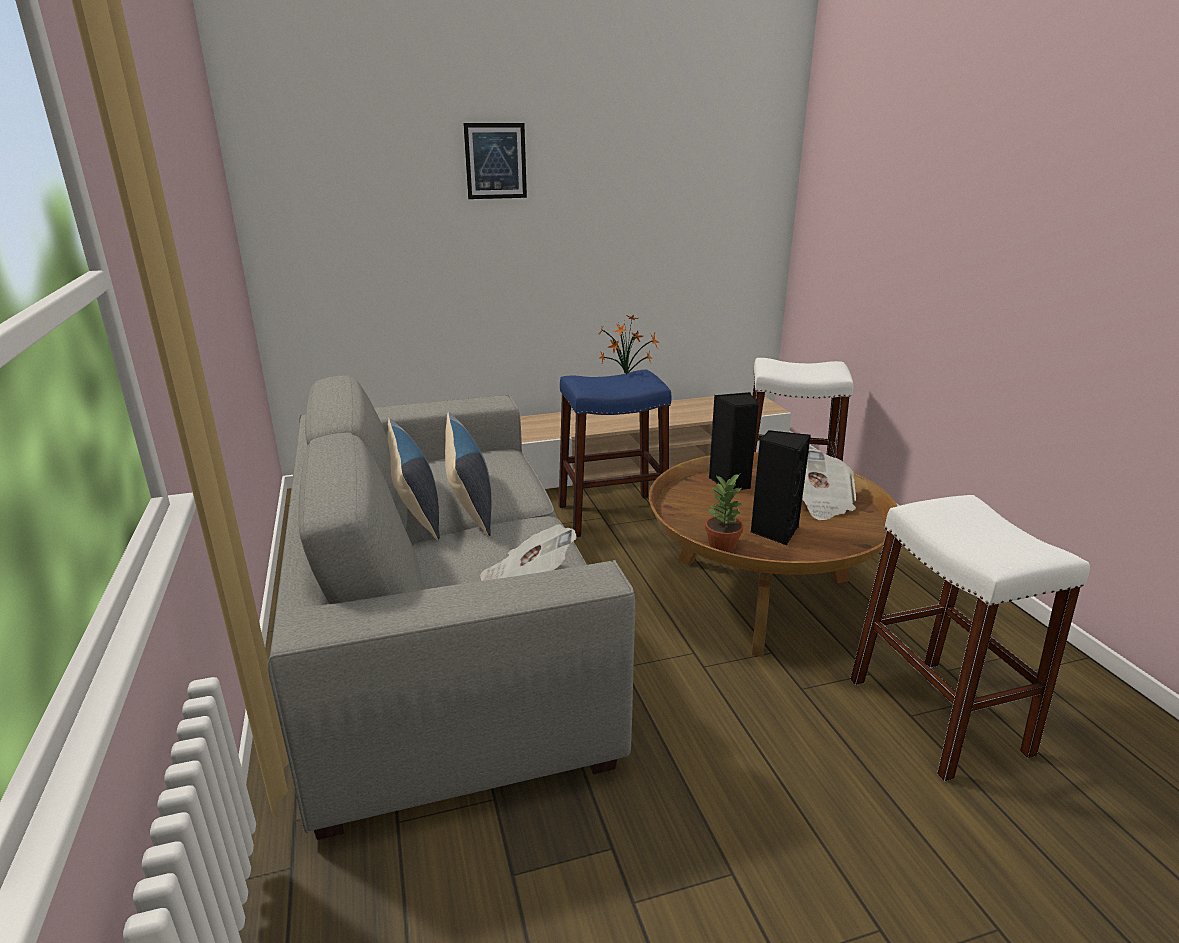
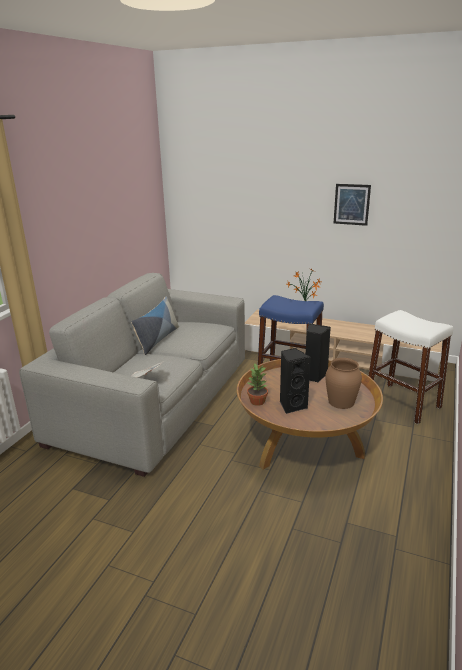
camera: 40 degrees right, 0 degrees up
(469, 502) = (175, 344): pillow -> none
(495, 161) = (281, 173): picture -> picture (351, 204)
(818, 502) = (341, 402): newspaper -> brown vase
(937, 715) = (305, 535): white stool -> none

